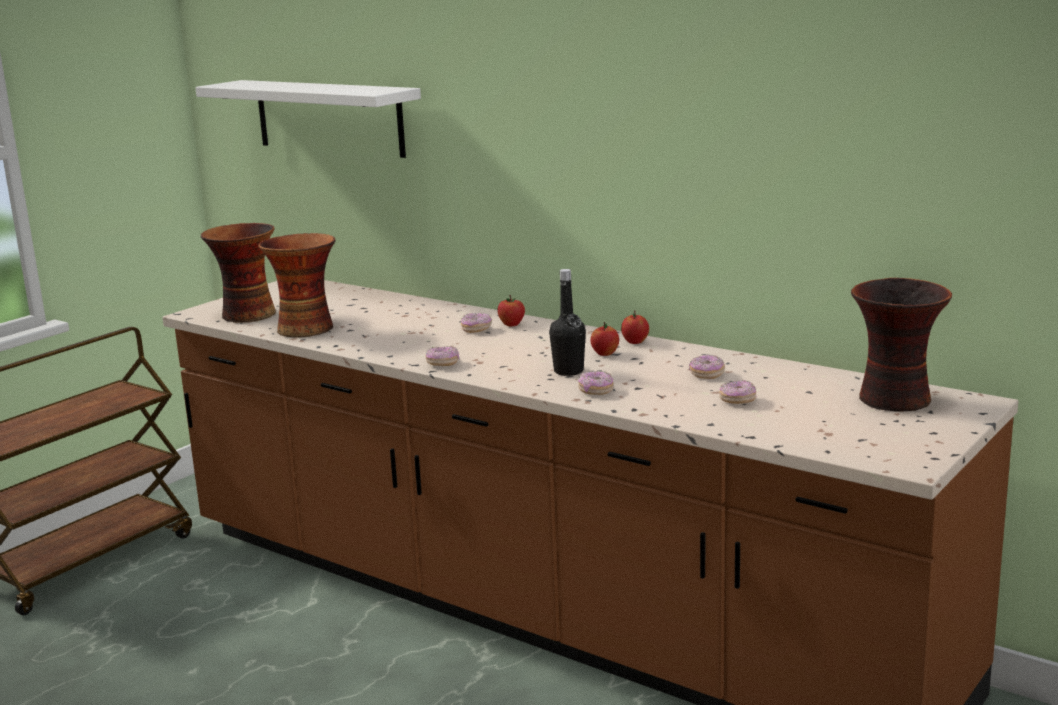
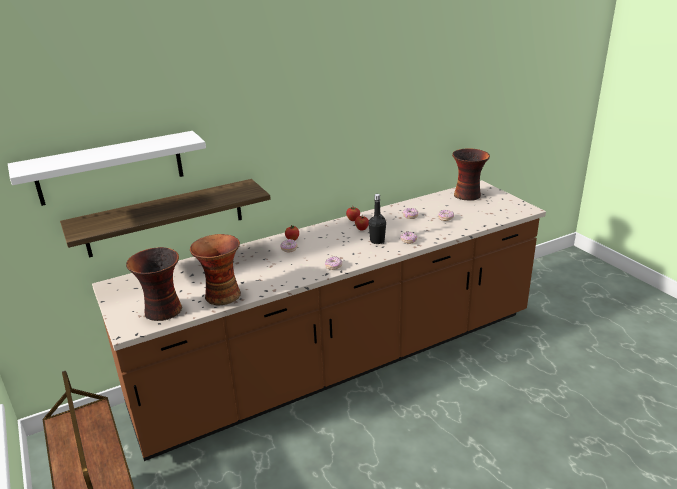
camera: 65 degrees left, 10 degrees up
(382, 216) = (165, 218): none -> shelf

